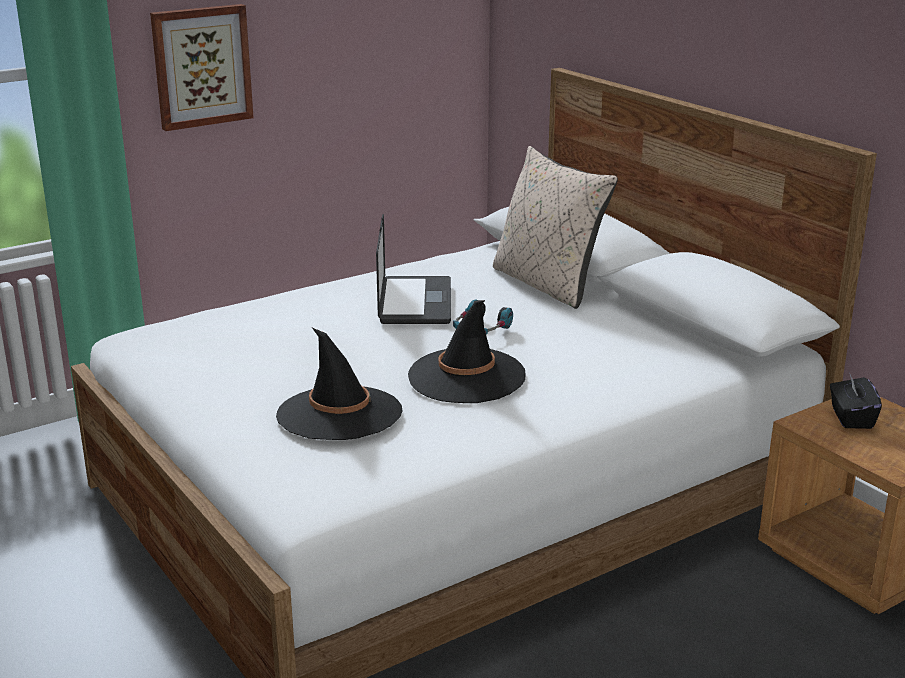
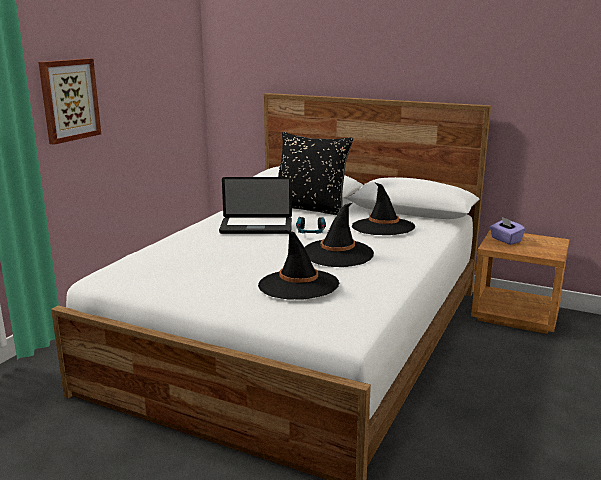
camera: 30 degrees left, 5 degrees down
(415, 302) = (256, 227): laptop -> laptop turned 120 degrees clockwise
(547, 284) = (310, 208): beige pillow -> black pillow
(610, 345) = (383, 227): none -> black hat
(851, 418) = (505, 240): black tissue box -> purple tissue box

